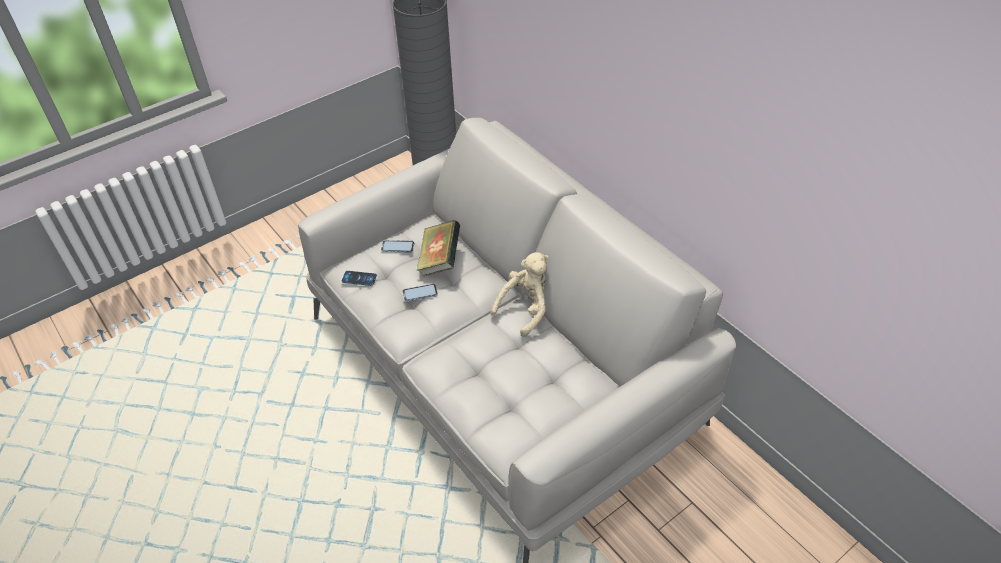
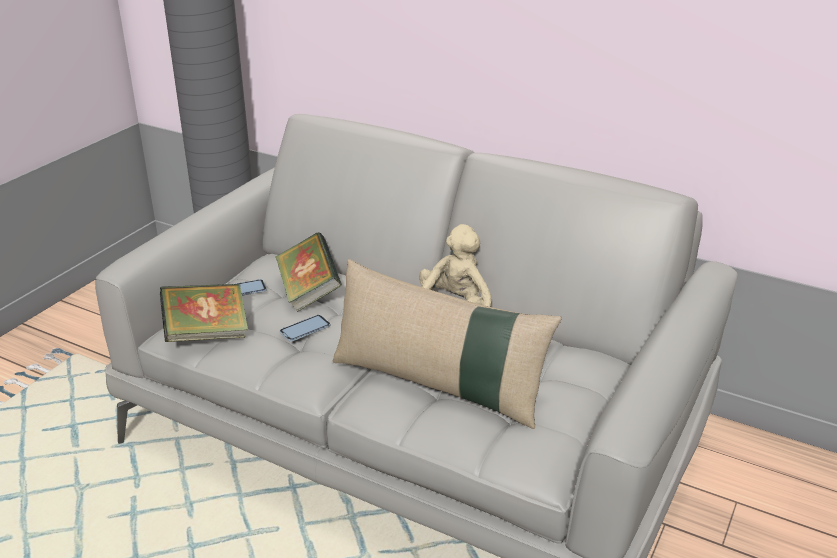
camera: 25 degrees left, 15 degrees down
(359, 278) = (207, 334): phone -> book
(480, 366) = (438, 384): none -> beige pillow

